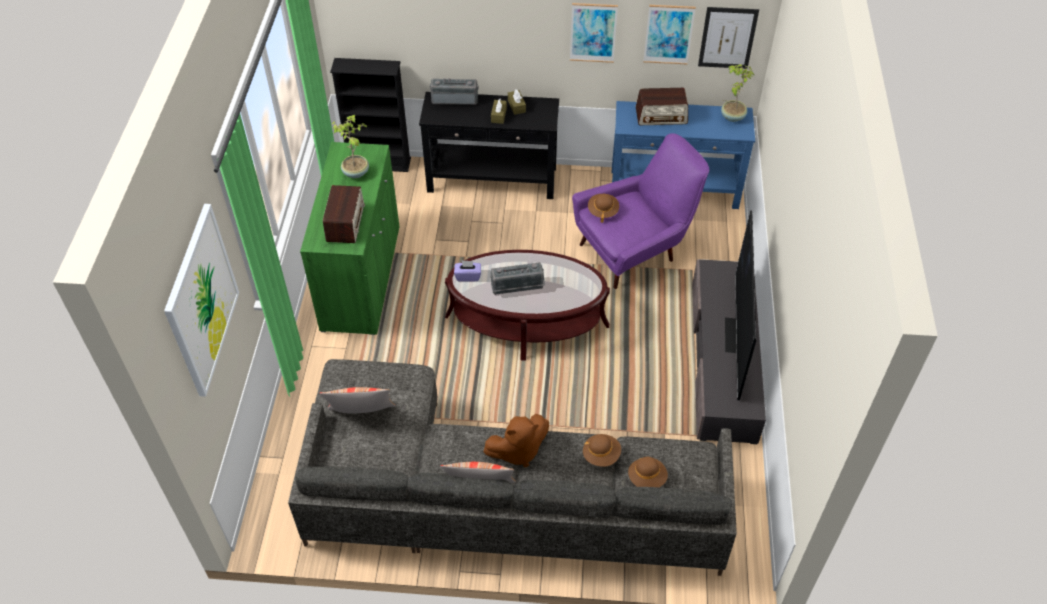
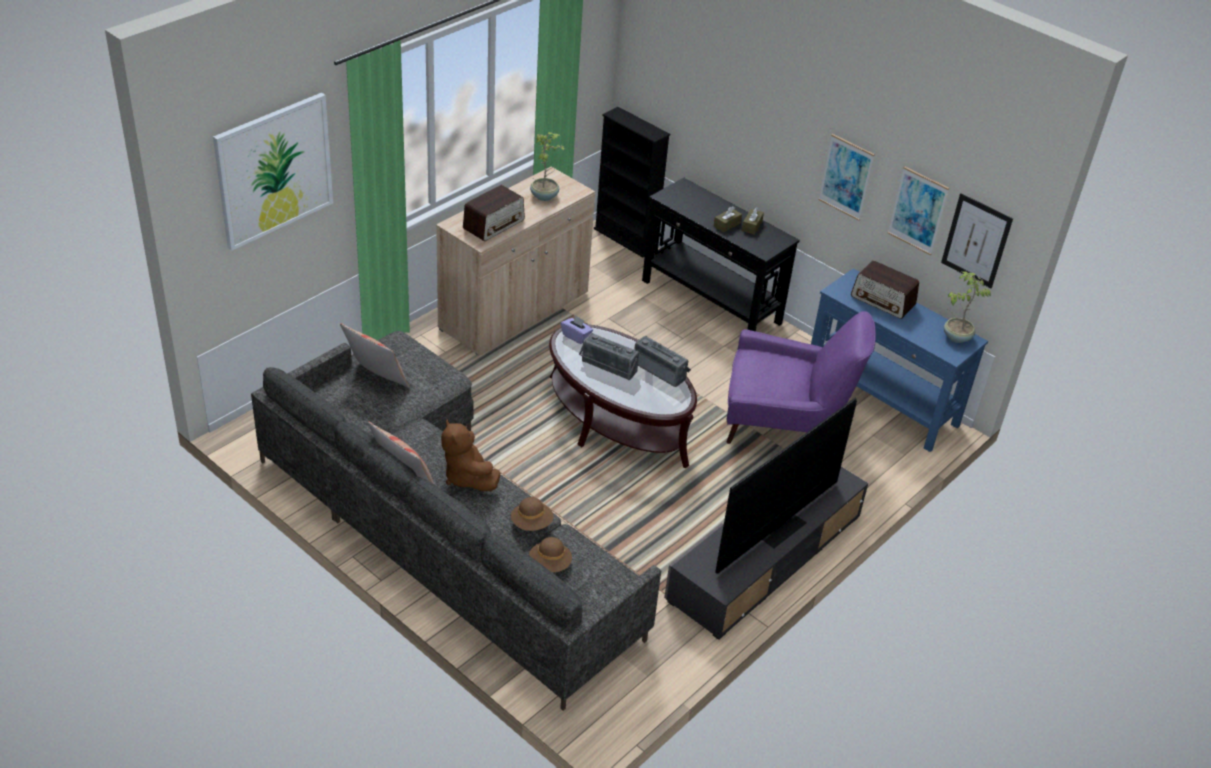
camera: 35 degrees right, 10 degrees down
(361, 278) = (514, 311): green cabinet -> beige cabinet
(455, 98) = (703, 194): radio -> radio (661, 370)
(517, 450) = (467, 477): brown plush toy -> brown plush toy turned 45 degrees clockwise
(602, 211) = (758, 358): brown hat -> none

